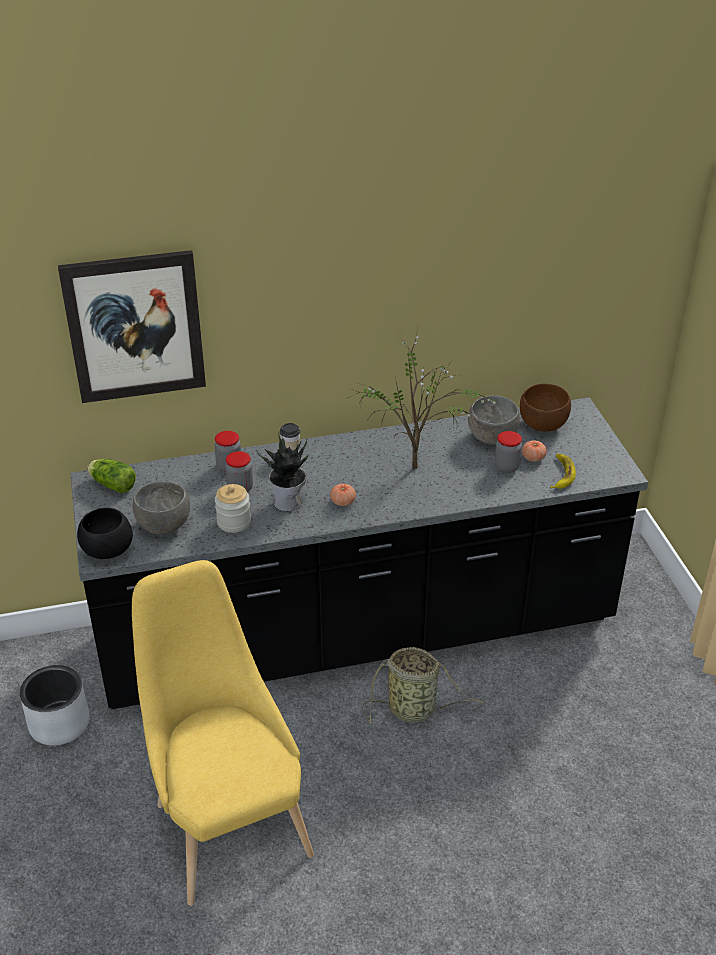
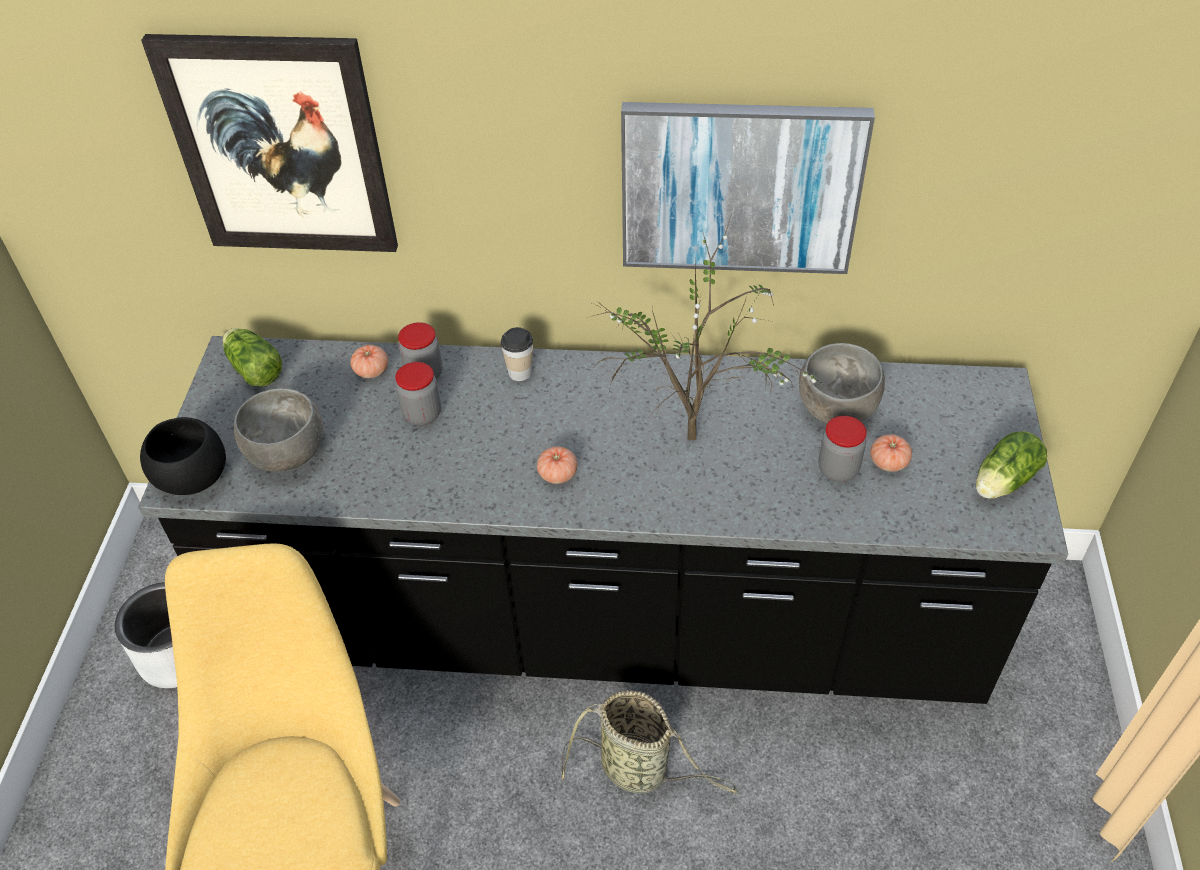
camera: 20 degrees right, 10 degrees up
(193, 471) = (371, 371): none -> tomato
(234, 522) = (385, 472): jar -> none
(289, 503) = (478, 457): potted plant -> none
(416, 309) = (740, 187): none -> picture
(542, 425) = (927, 403): brown bowl -> none
(561, 474) = (922, 504): banana -> none
(599, 455) = (1002, 482): none -> lettuce

